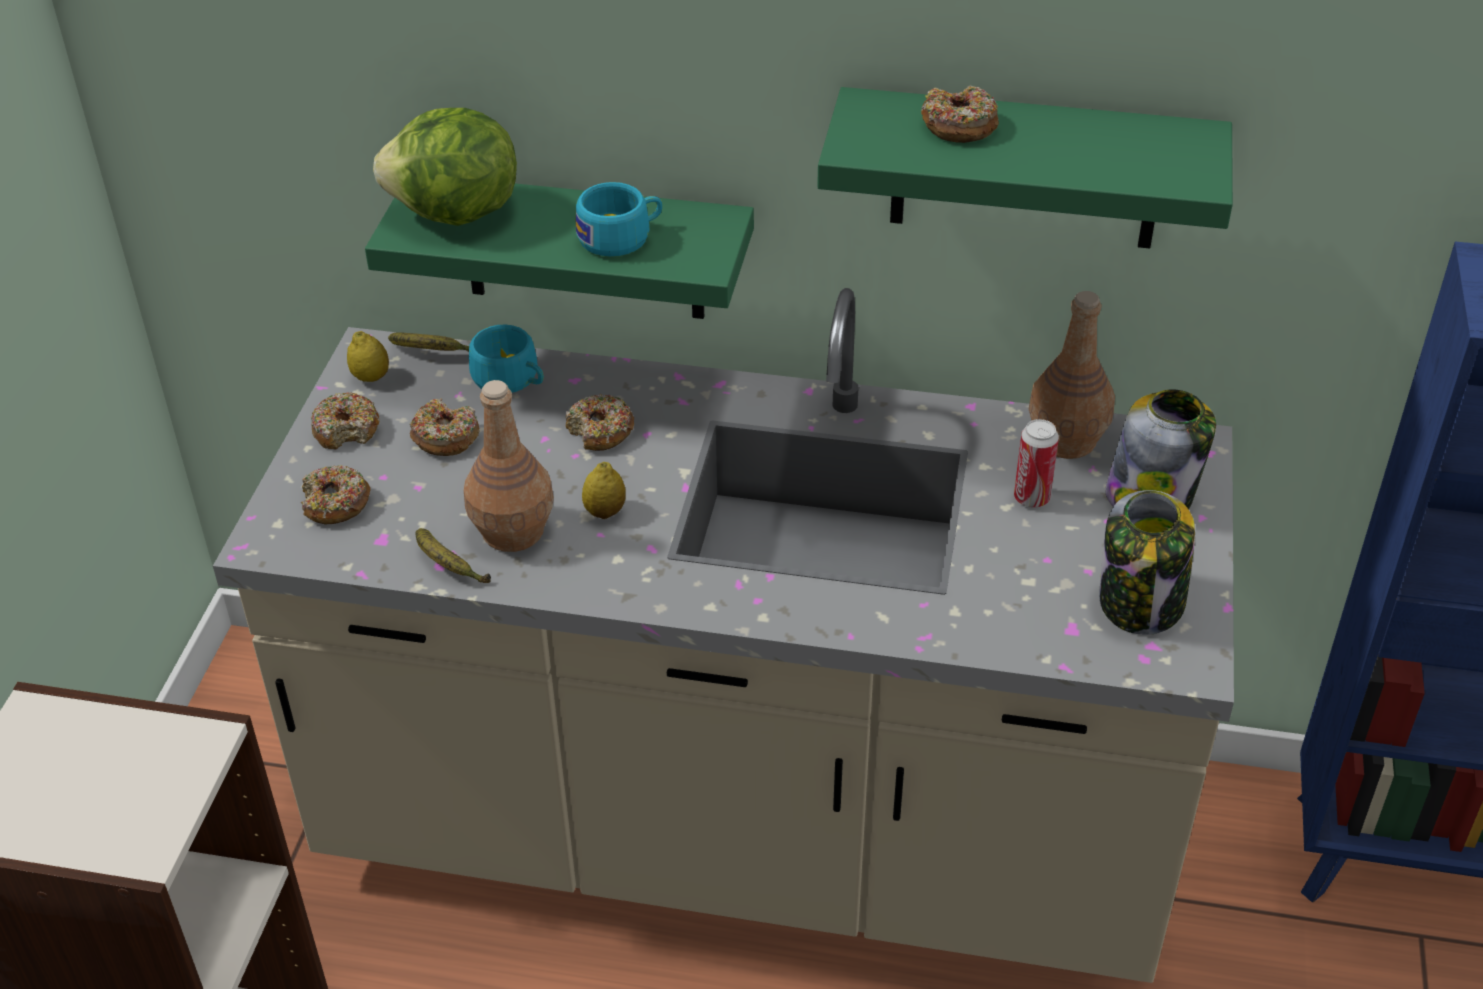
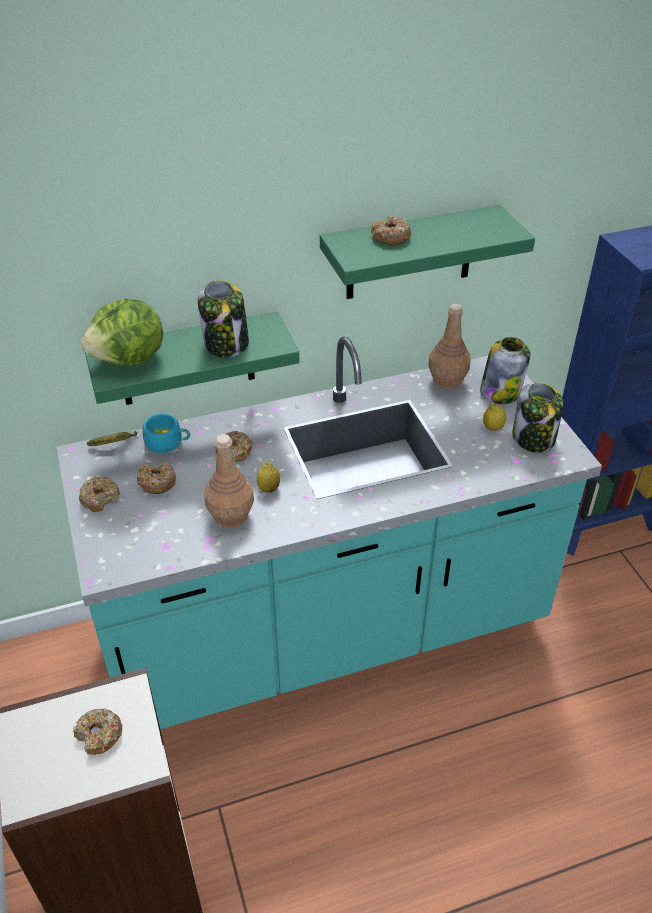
camera: 30 degrees left, 0 degrees up
(335, 504) = (125, 538): donut -> donut (99, 735)
(371, 377) = (91, 467): lemon -> lemon (493, 427)
(448, 566) = (211, 545): banana -> none
(621, 237) = (226, 344): turquoise cup -> jar
(745, 832) = (326, 631): beige counter -> turquoise counter
(1031, 498) = (453, 410): can -> none

